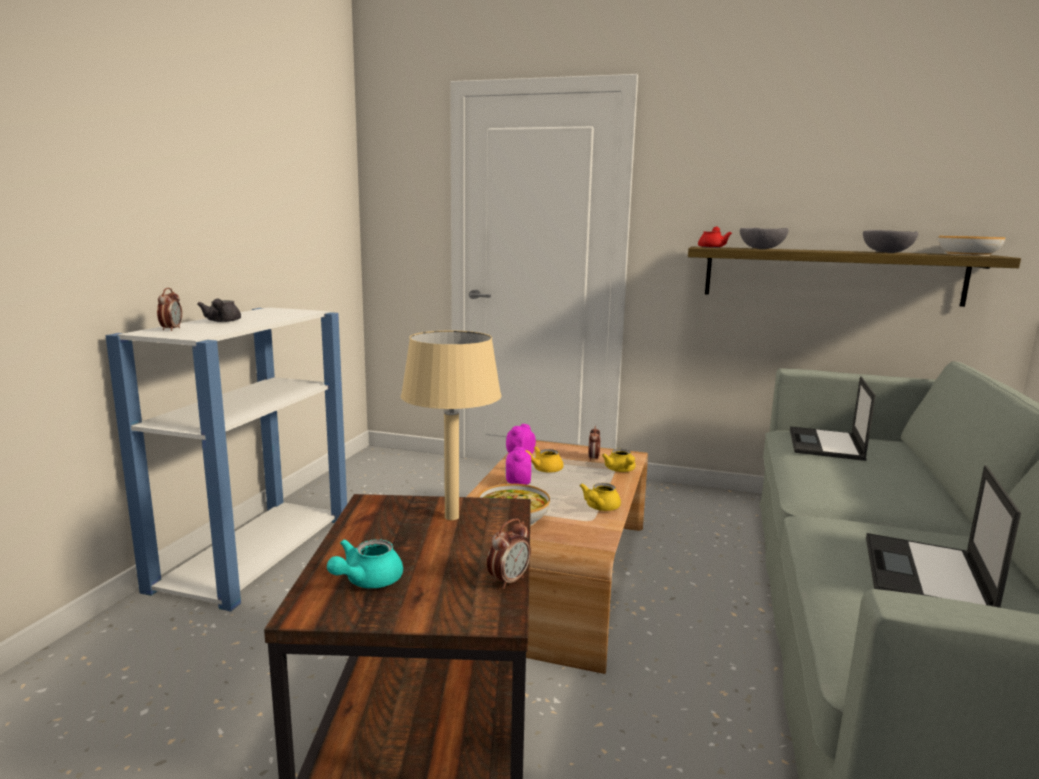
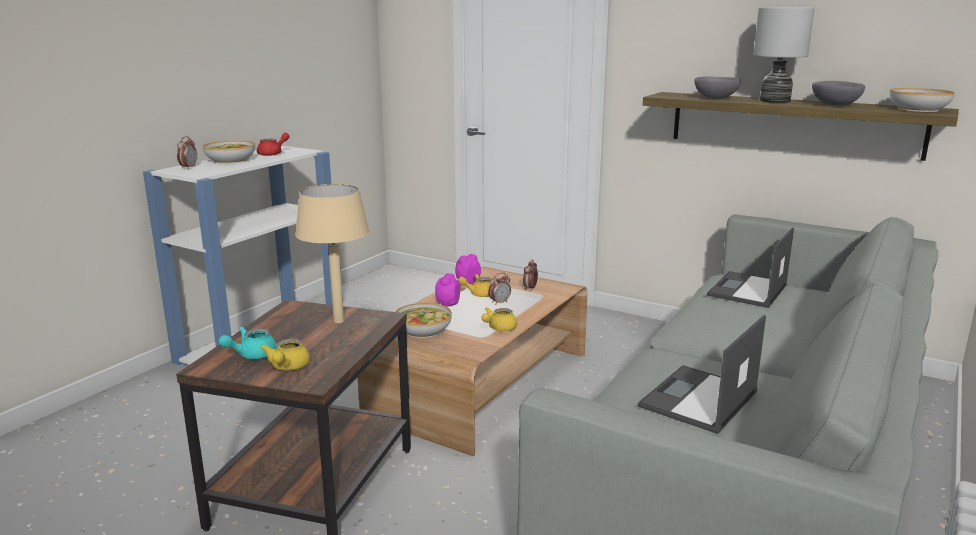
camera: 15 degrees right, 5 degrees up
(222, 321) = (231, 160): grey teapot -> bowl
(508, 581) = (340, 364): alarm clock -> alarm clock (499, 302)
(621, 470) = (545, 300): yellow teapot -> yellow teapot (287, 367)
(712, 247) = (672, 95): red teapot -> red teapot (273, 153)
(822, 250) = (775, 101): none -> grey table lamp

